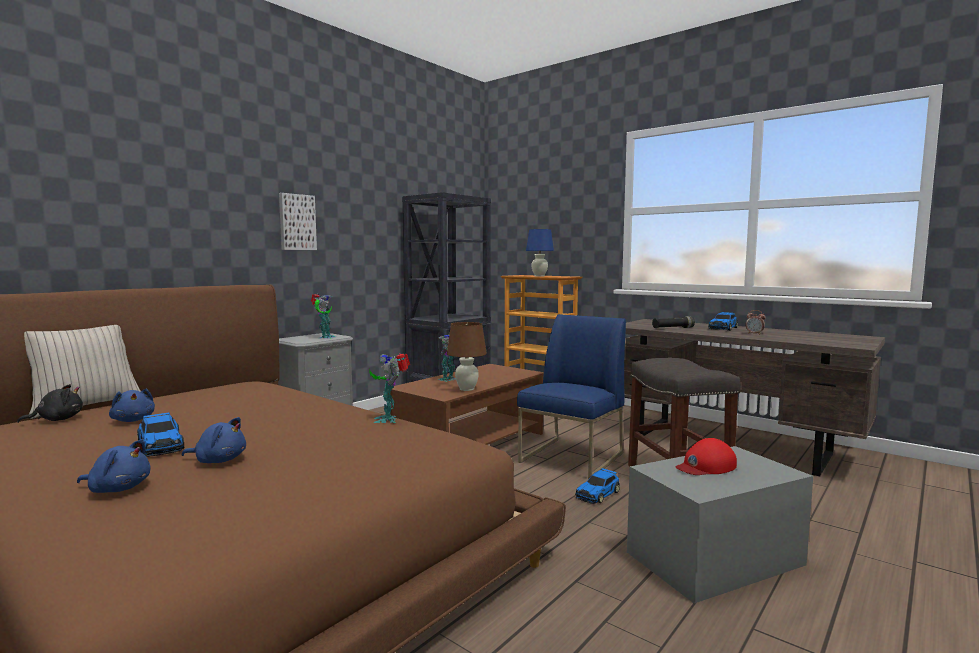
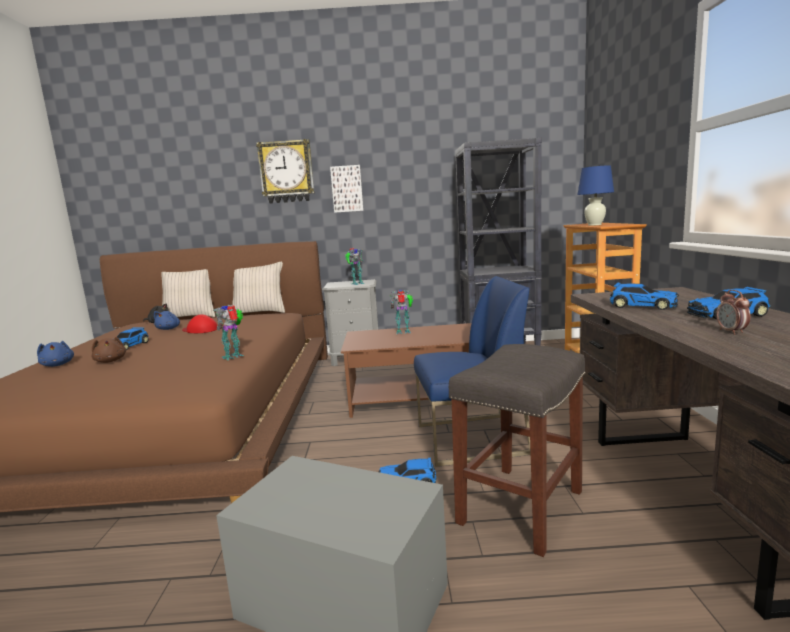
camera: 50 degrees right, 5 degrees up
(207, 385) = (259, 312): none -> beige pillow
(218, 460) = (110, 361): blue plush toy -> brown plush toy
(223, 190) = (286, 172): none -> wall clock
(466, 389) = (386, 344): brown table lamp -> none
(673, 328) = (641, 306): black flashlight -> toy car
(705, 466) = (337, 488): red cap -> red cap (200, 330)

